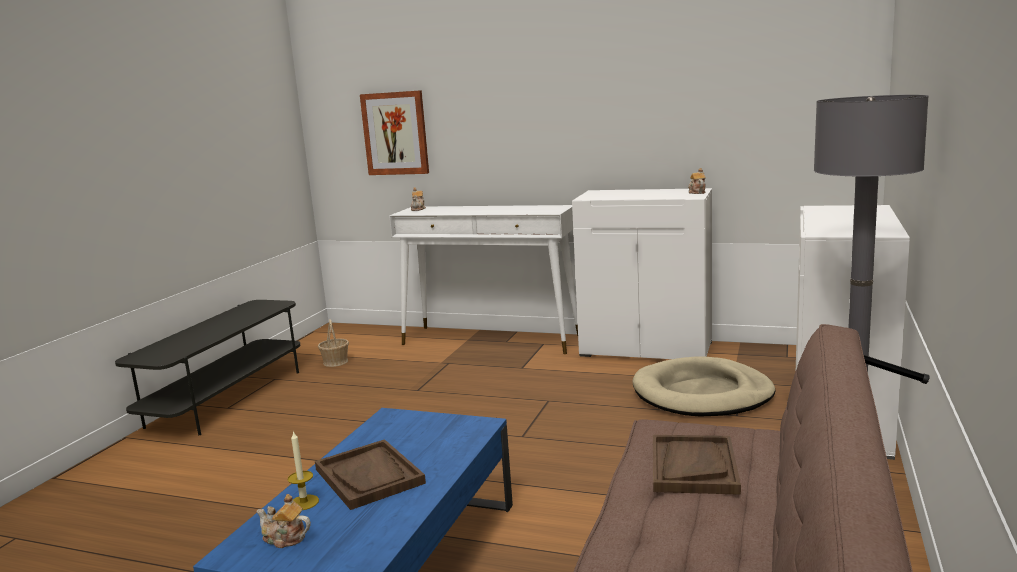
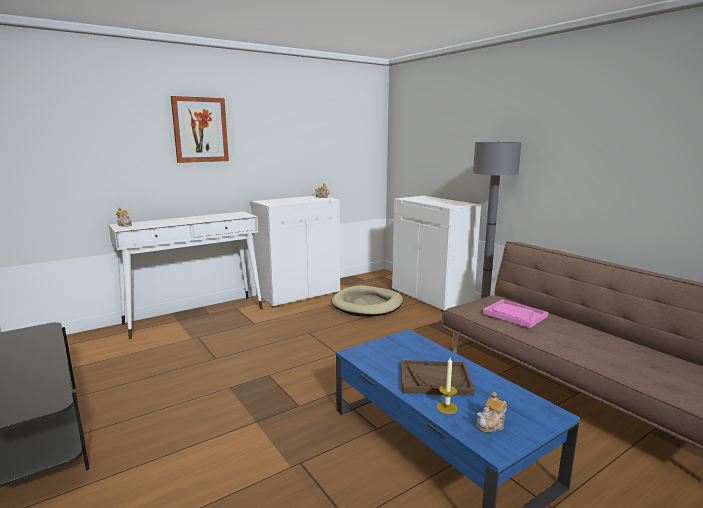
camera: 55 degrees left, 0 degrees up
(335, 362) = (95, 368): basket -> none
(395, 133) = (87, 163): picture -> picture (200, 130)
(693, 467) = (514, 315): brown tray -> pink tray

